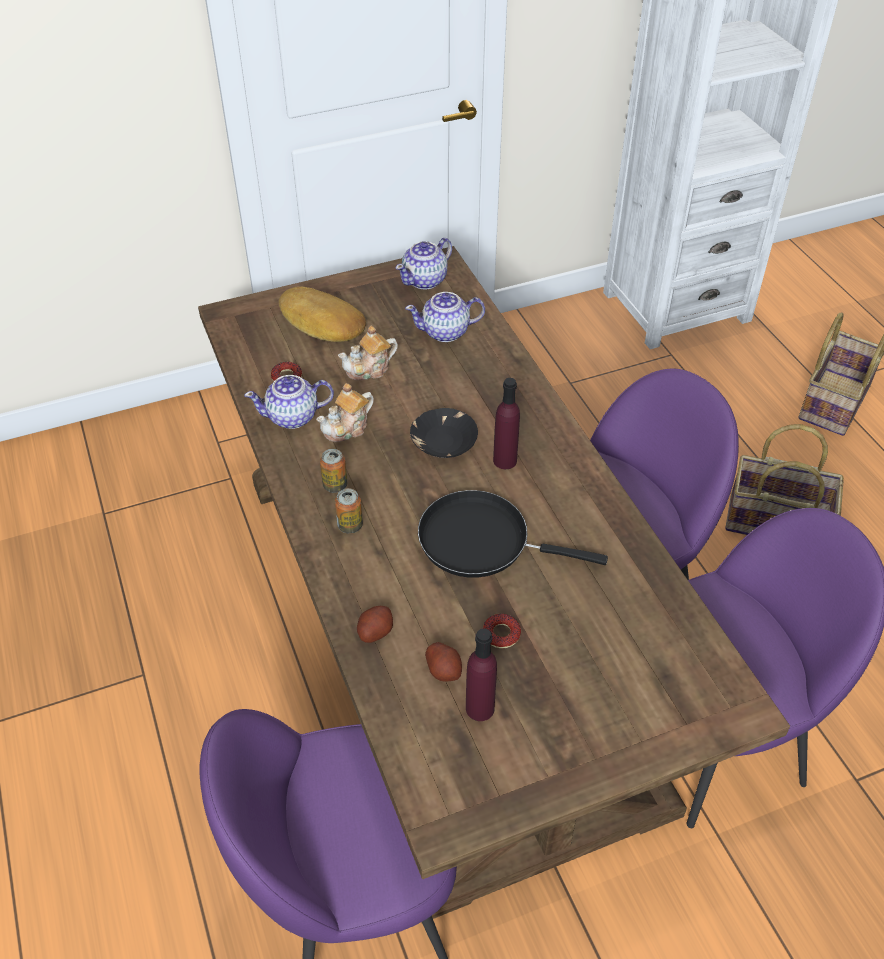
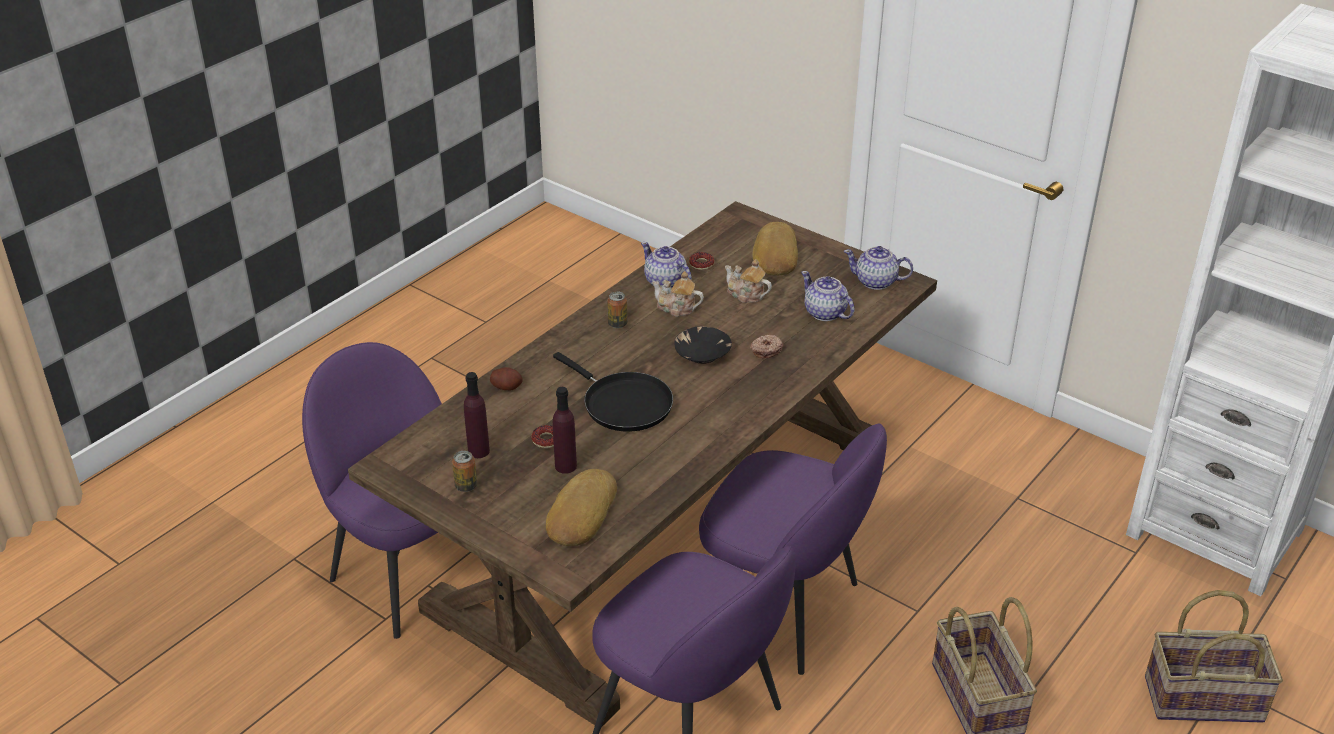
camera: 60 degrees right, 10 degrees down
(350, 525) = (587, 343): can -> can (466, 486)
(444, 670) = (498, 426): potato -> none
(472, 396) = (766, 350): none -> donut
(482, 541) = (623, 404): black frying pan -> black frying pan turned 150 degrees clockwise
(505, 460) = (712, 388): purple bottle -> purple bottle (565, 466)
(649, 656) = (580, 514): none -> bread

